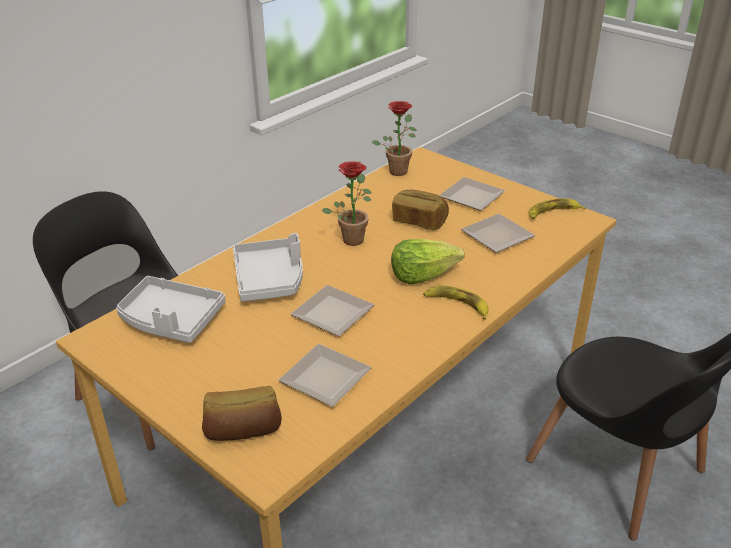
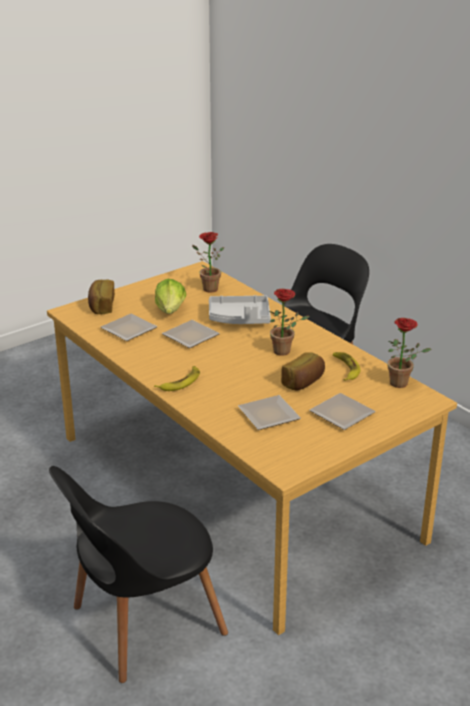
camera: 100 degrees right, 5 degrees down
(171, 320) = (207, 288): grey tray -> potted plant
(423, 275) = (223, 374): lettuce -> lettuce (171, 310)
(553, 213) = (302, 453): banana -> banana (345, 369)

